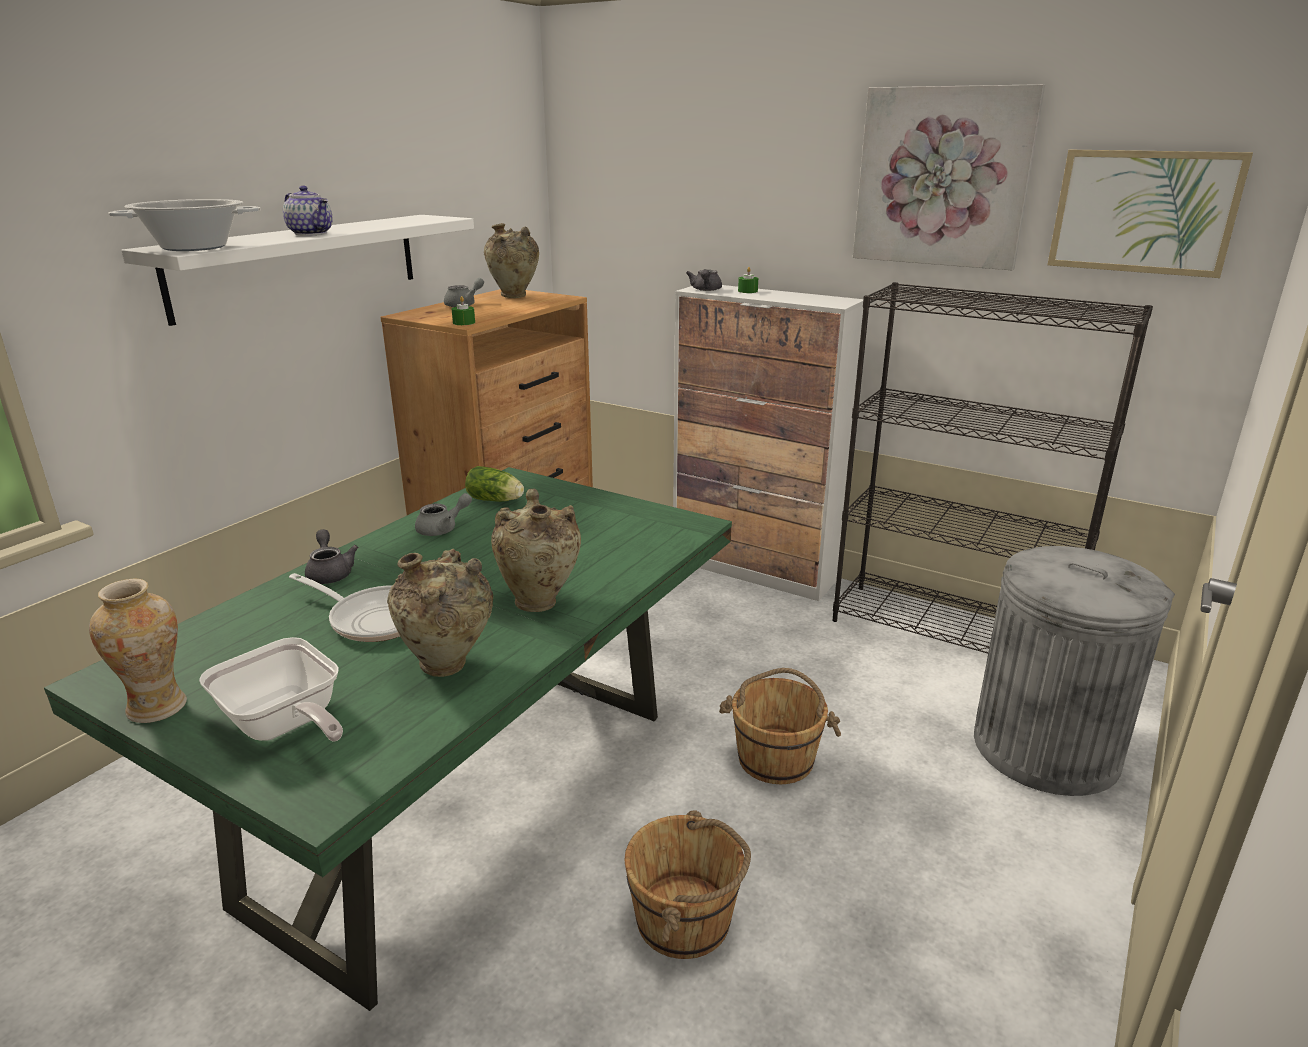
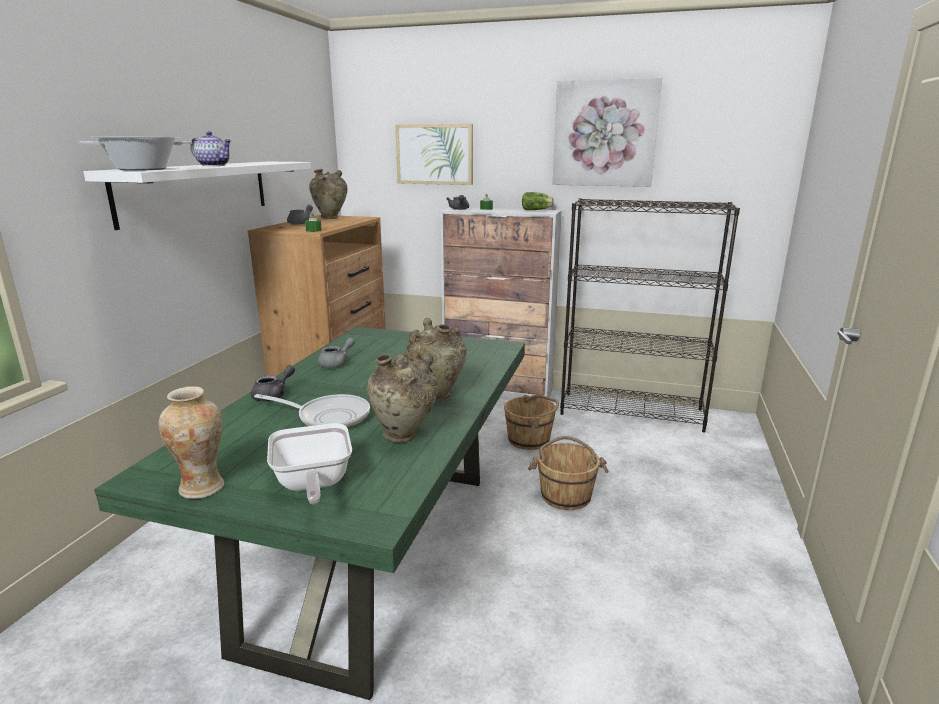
camera: 15 degrees left, 5 degrees down
(285, 726) = (312, 485): frying pan -> frying pan turned 45 degrees clockwise
(330, 573) = (274, 395): grey teapot -> grey teapot turned 75 degrees clockwise
(496, 500) = (362, 345): lettuce -> lettuce (537, 210)
(685, 920) = (557, 598): brown bucket -> brown bucket (529, 440)
(1046, 748) = (715, 466): grey trash can -> none
(1143, 212) = (722, 149): picture -> picture (434, 154)

